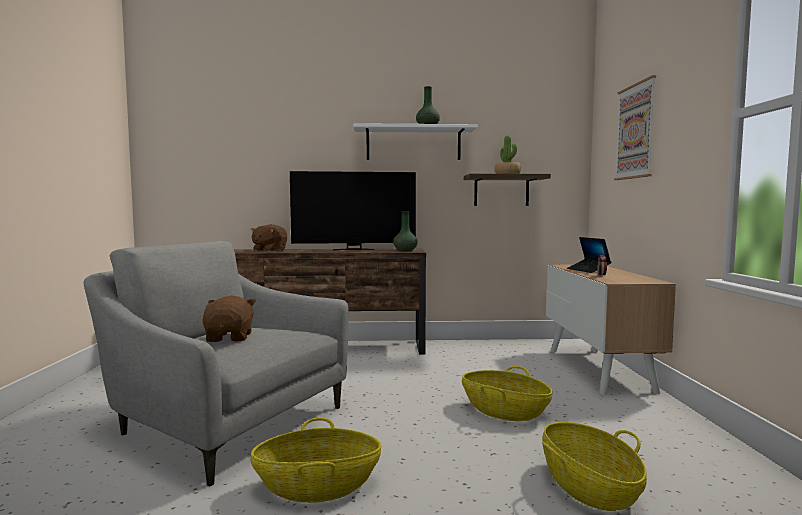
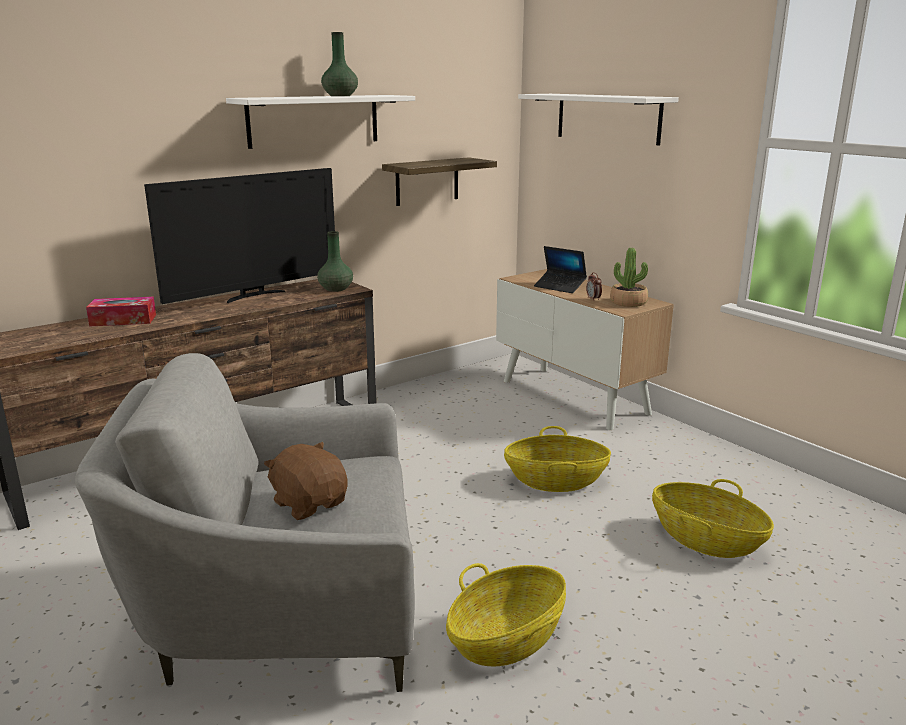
camera: 35 degrees left, 15 degrees up
(269, 250) = (123, 320): brown plush toy -> tissue box
(507, 174) = (442, 162): potted plant -> potted plant (628, 302)
(635, 131) = (607, 118): picture -> white shelf

